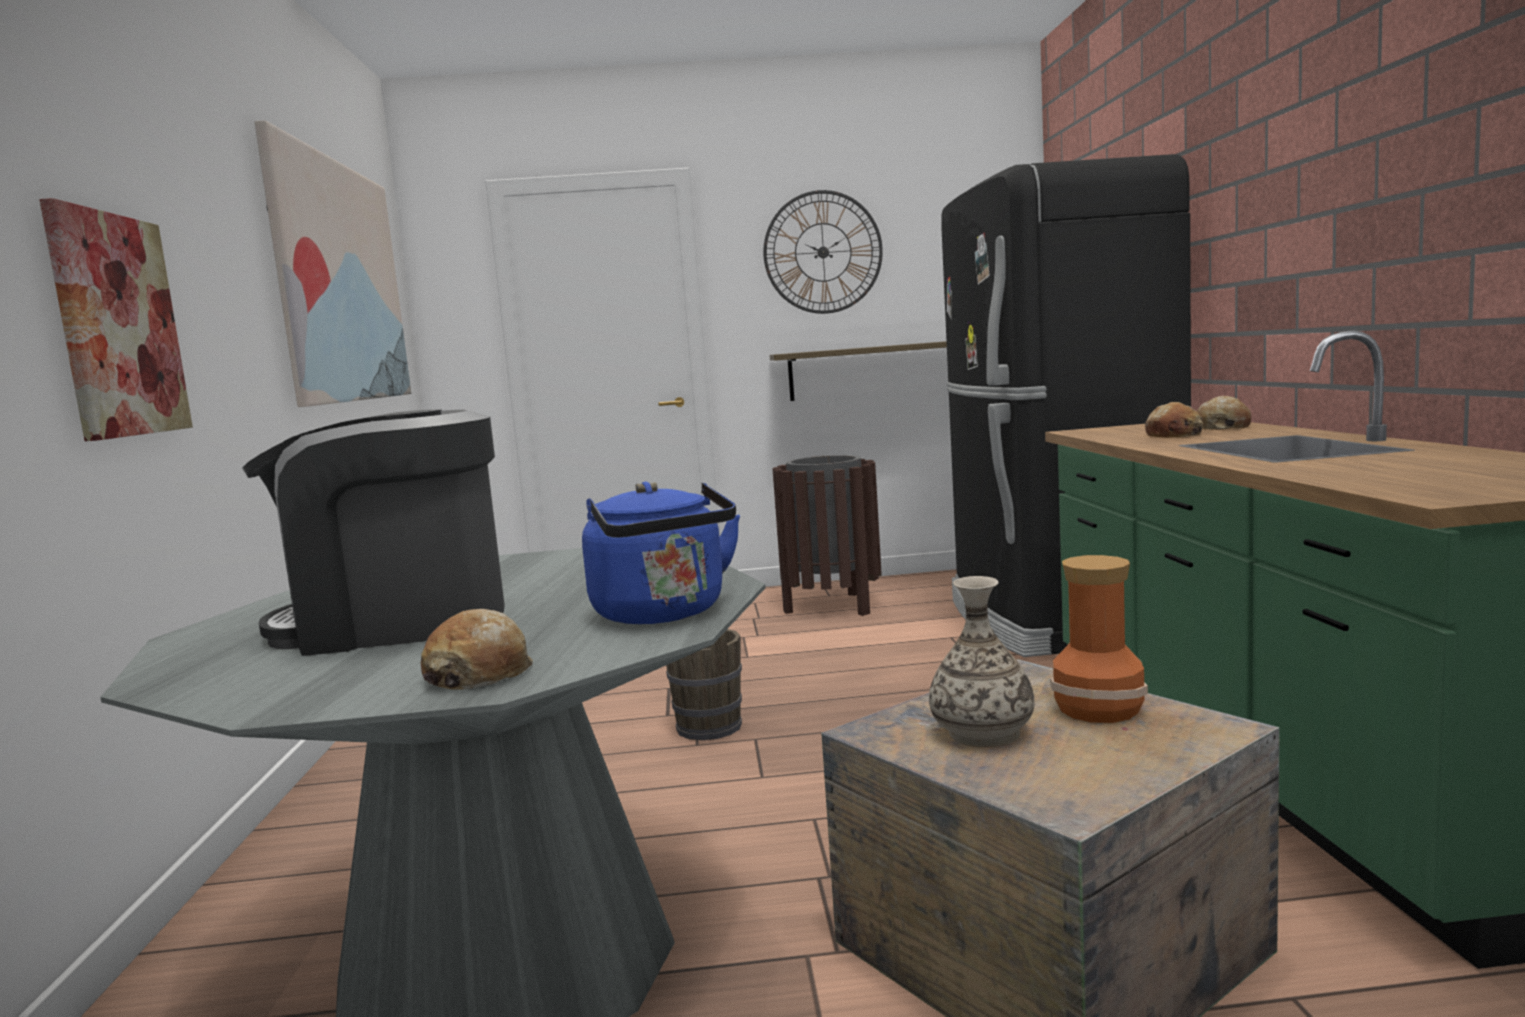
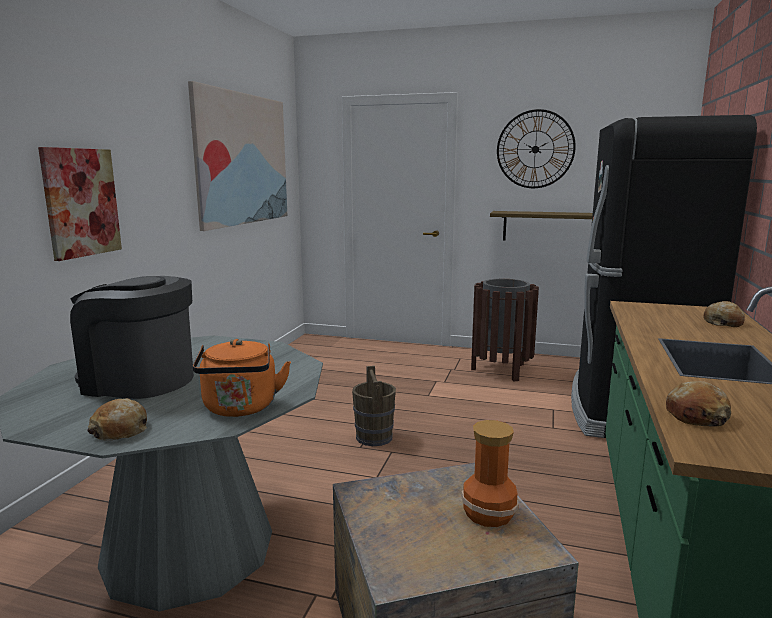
camera: 20 degrees right, 5 degrees up
(664, 614) = (240, 409): blue kettle -> orange kettle
(982, 733) = (408, 510): vase -> none
(1174, 434) = (677, 324): bread -> bread (696, 416)

